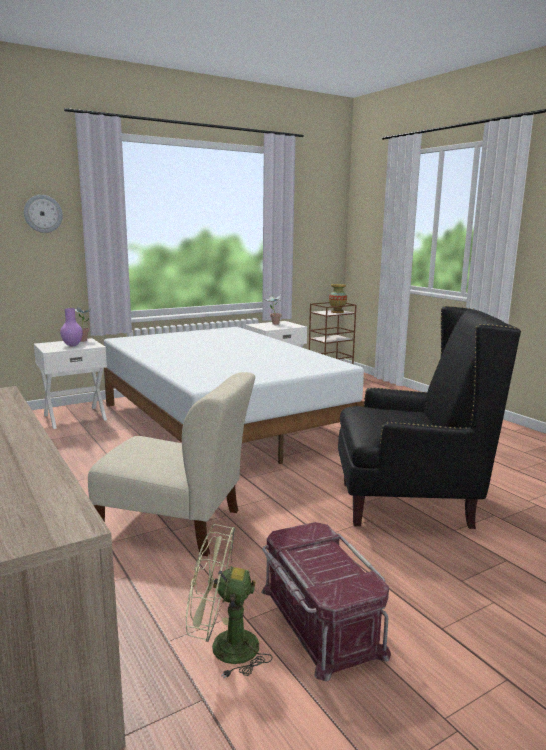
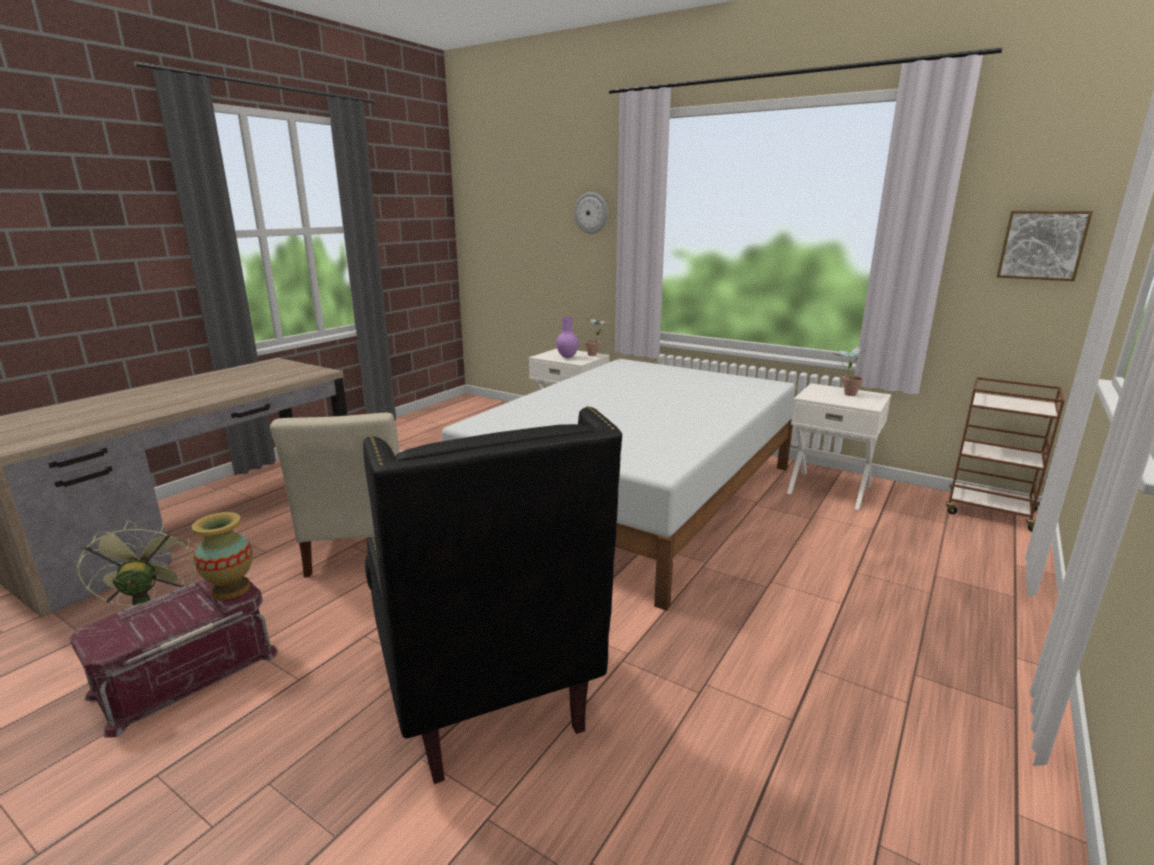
camera: 65 degrees right, 5 degrees up
(322, 233) = (1042, 245): none -> picture
(337, 312) = (1021, 405): vase -> vase (230, 589)

